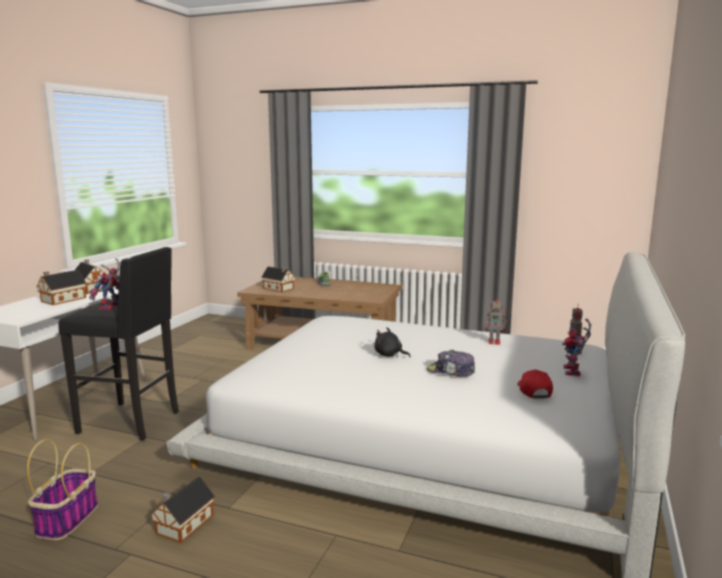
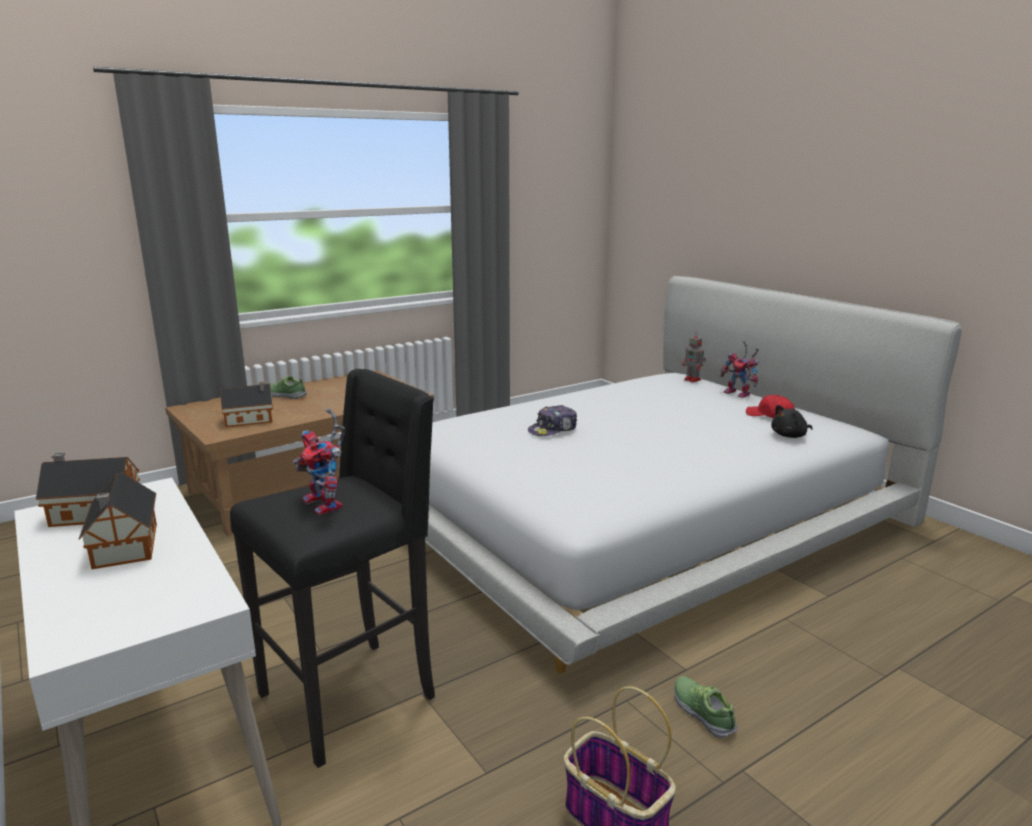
camera: 55 degrees left, 5 degrees up
(183, 525) = (703, 712): toy house -> shoe
(389, 355) = (619, 434): black plush toy -> black plush toy (790, 436)
(451, 372) = (696, 426): cap -> cap (553, 430)
(495, 342) = (637, 392): toy robot -> none

